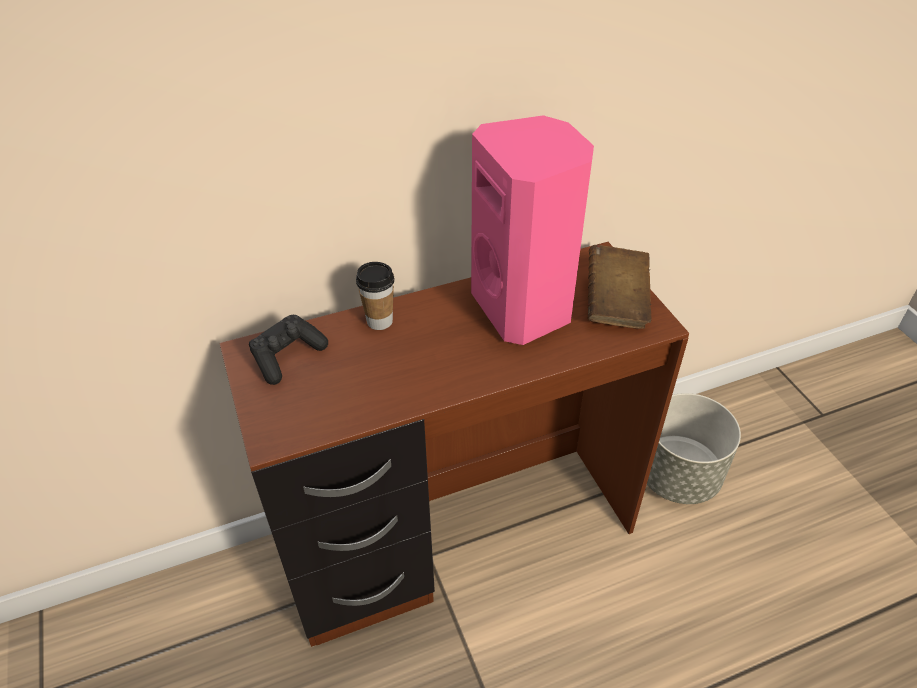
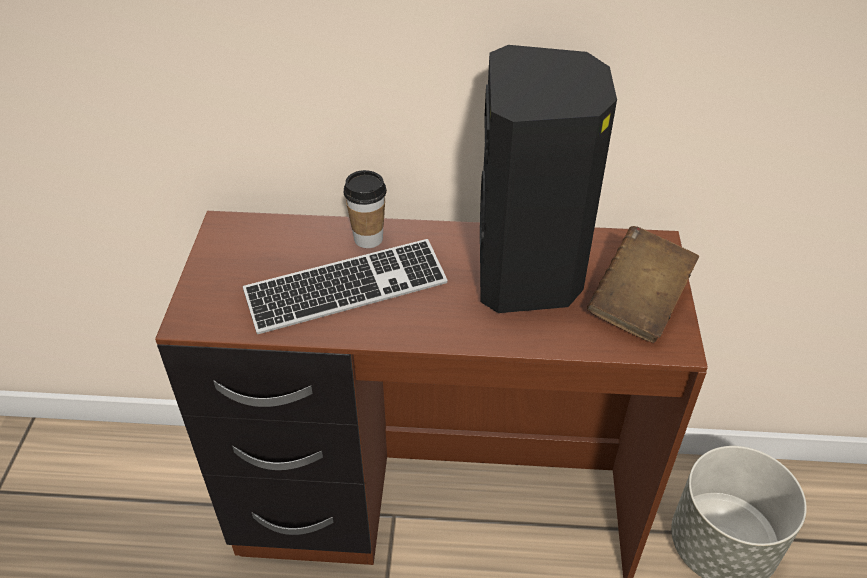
camera: 25 degrees right, 0 degrees up
(287, 357) = (257, 245): black game controller -> none
(390, 368) = (346, 289): none -> keyboard
(525, 308) = (530, 275): pink speaker -> black speaker

